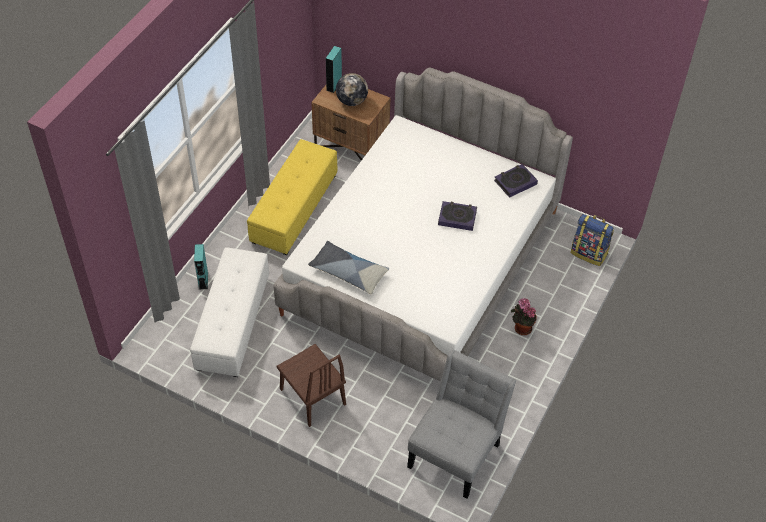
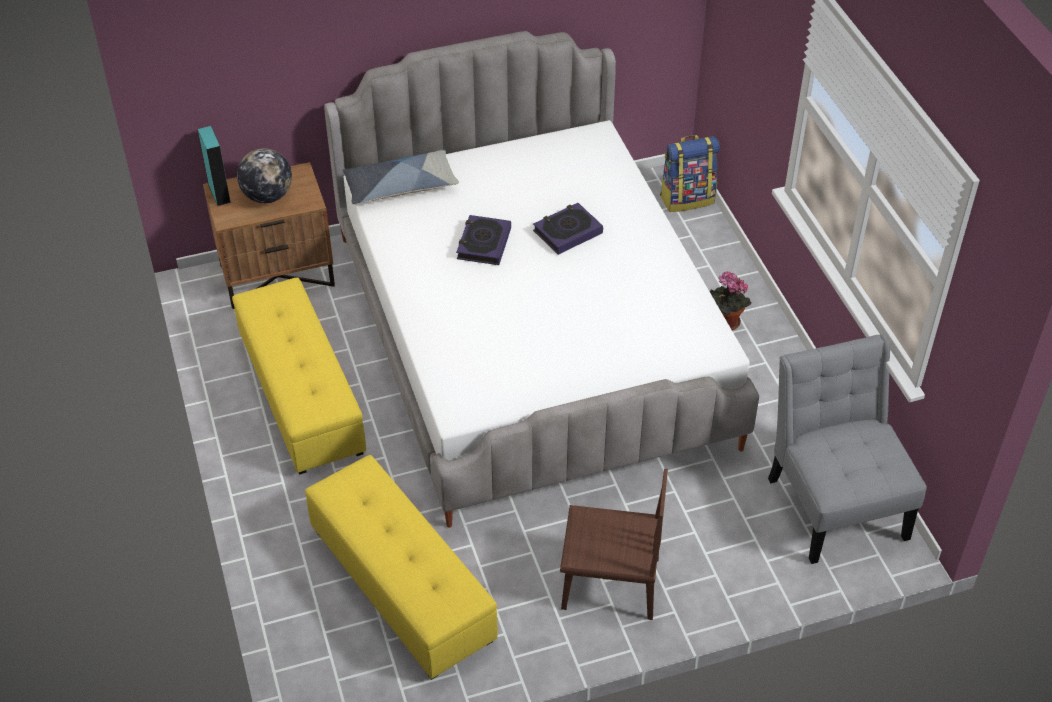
camera: 45 degrees left, 5 degrees down
(203, 280) = (294, 568): turquoise speaker -> none
(232, 323) = (401, 586): white ottoman -> yellow ottoman
(348, 272) = (530, 380): pillow -> pillow (400, 186)
(515, 182) = (576, 153): book -> book (483, 244)

